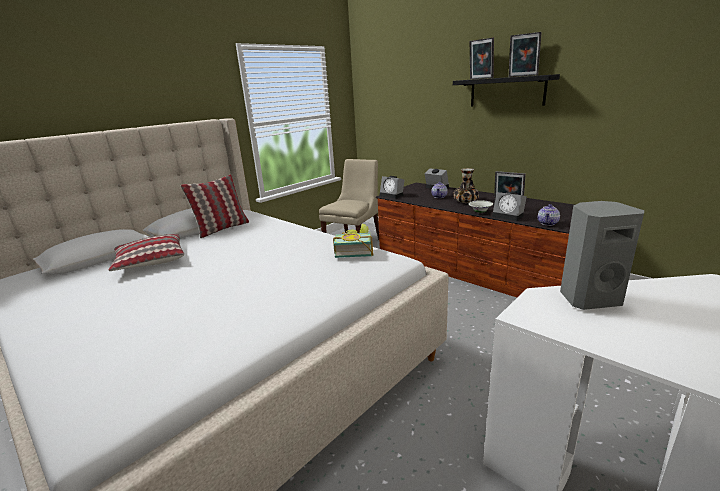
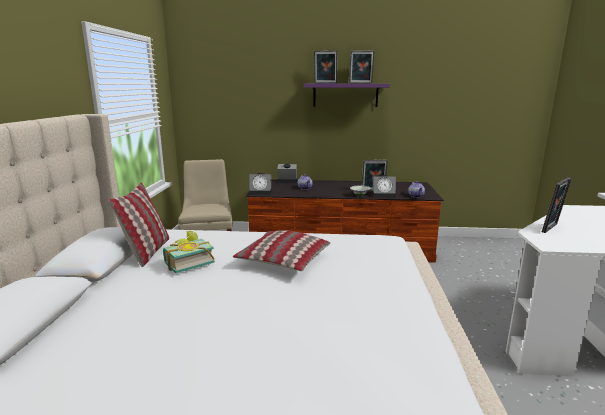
camera: 40 degrees left, 5 degrees down
(150, 261) = (127, 307): pillow -> pillow (283, 261)
(354, 252) = (341, 240): book -> book (187, 263)
(466, 201) = (332, 189): vase -> none
(507, 91) = (345, 95): black shelf -> purple shelf
(588, 298) = (552, 228): grey speaker -> picture frame

